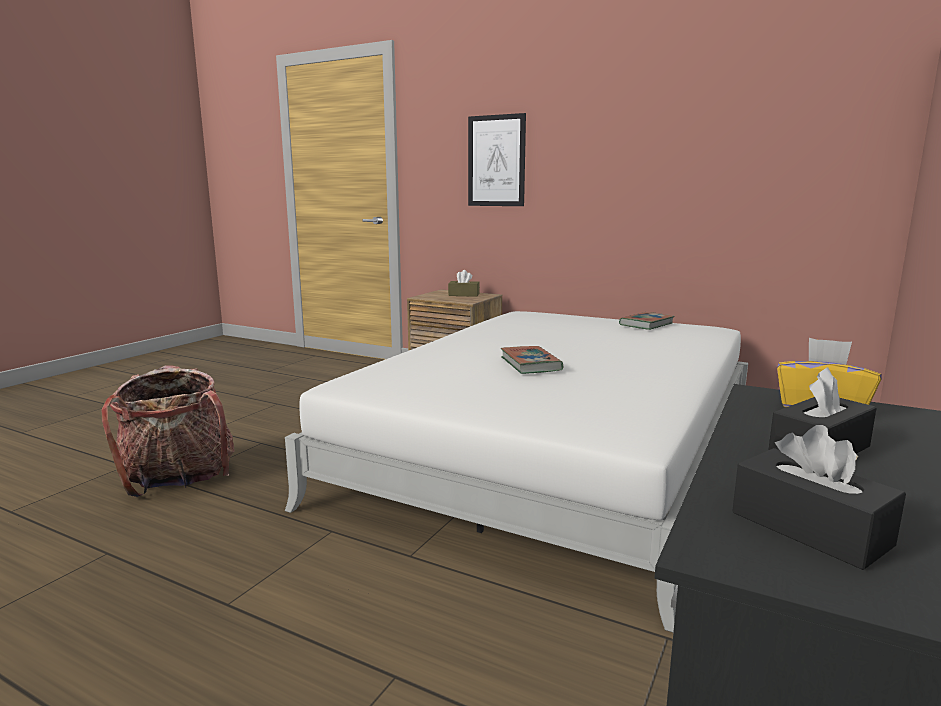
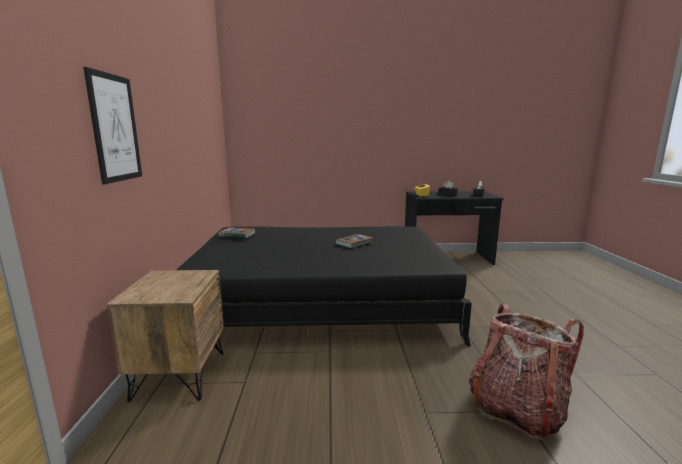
camera: 120 degrees left, 0 degrees up
(464, 295) = (161, 282): brown tissue box -> none
(555, 455) = (321, 300): white bed -> black bed

